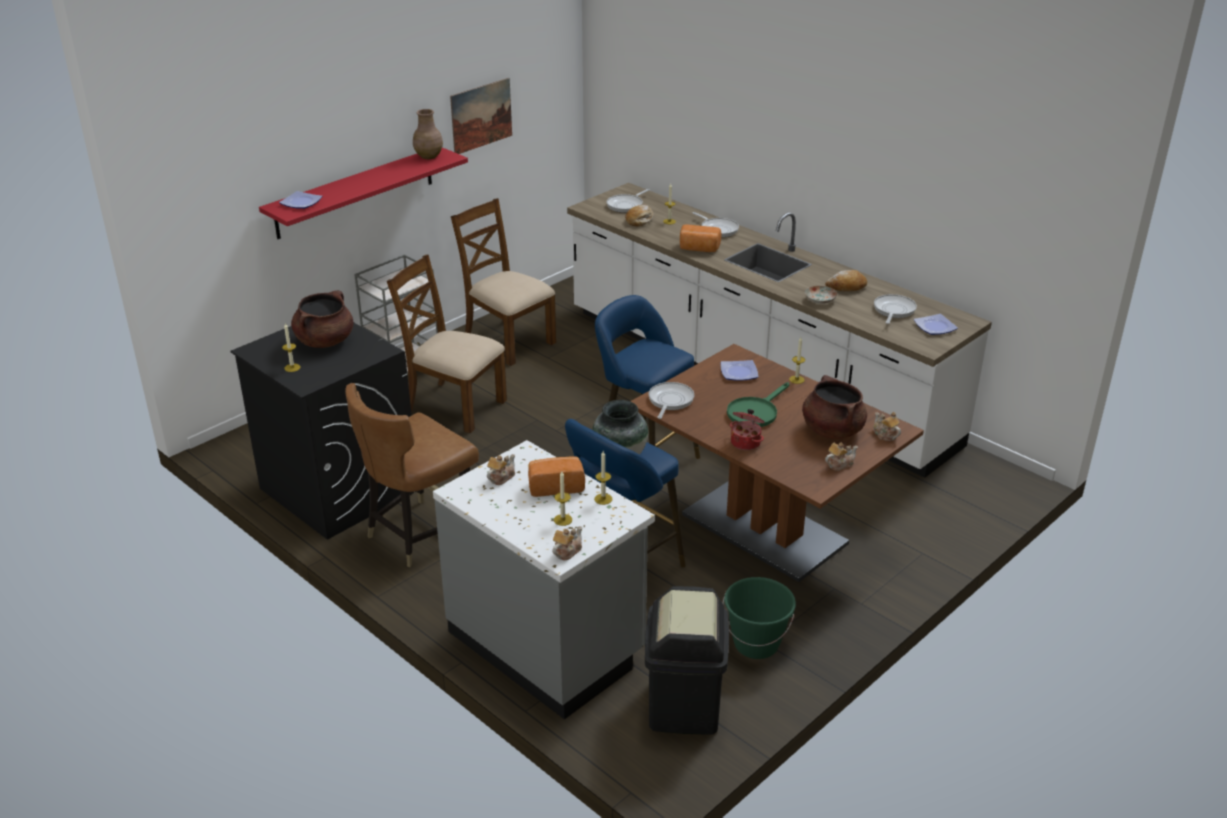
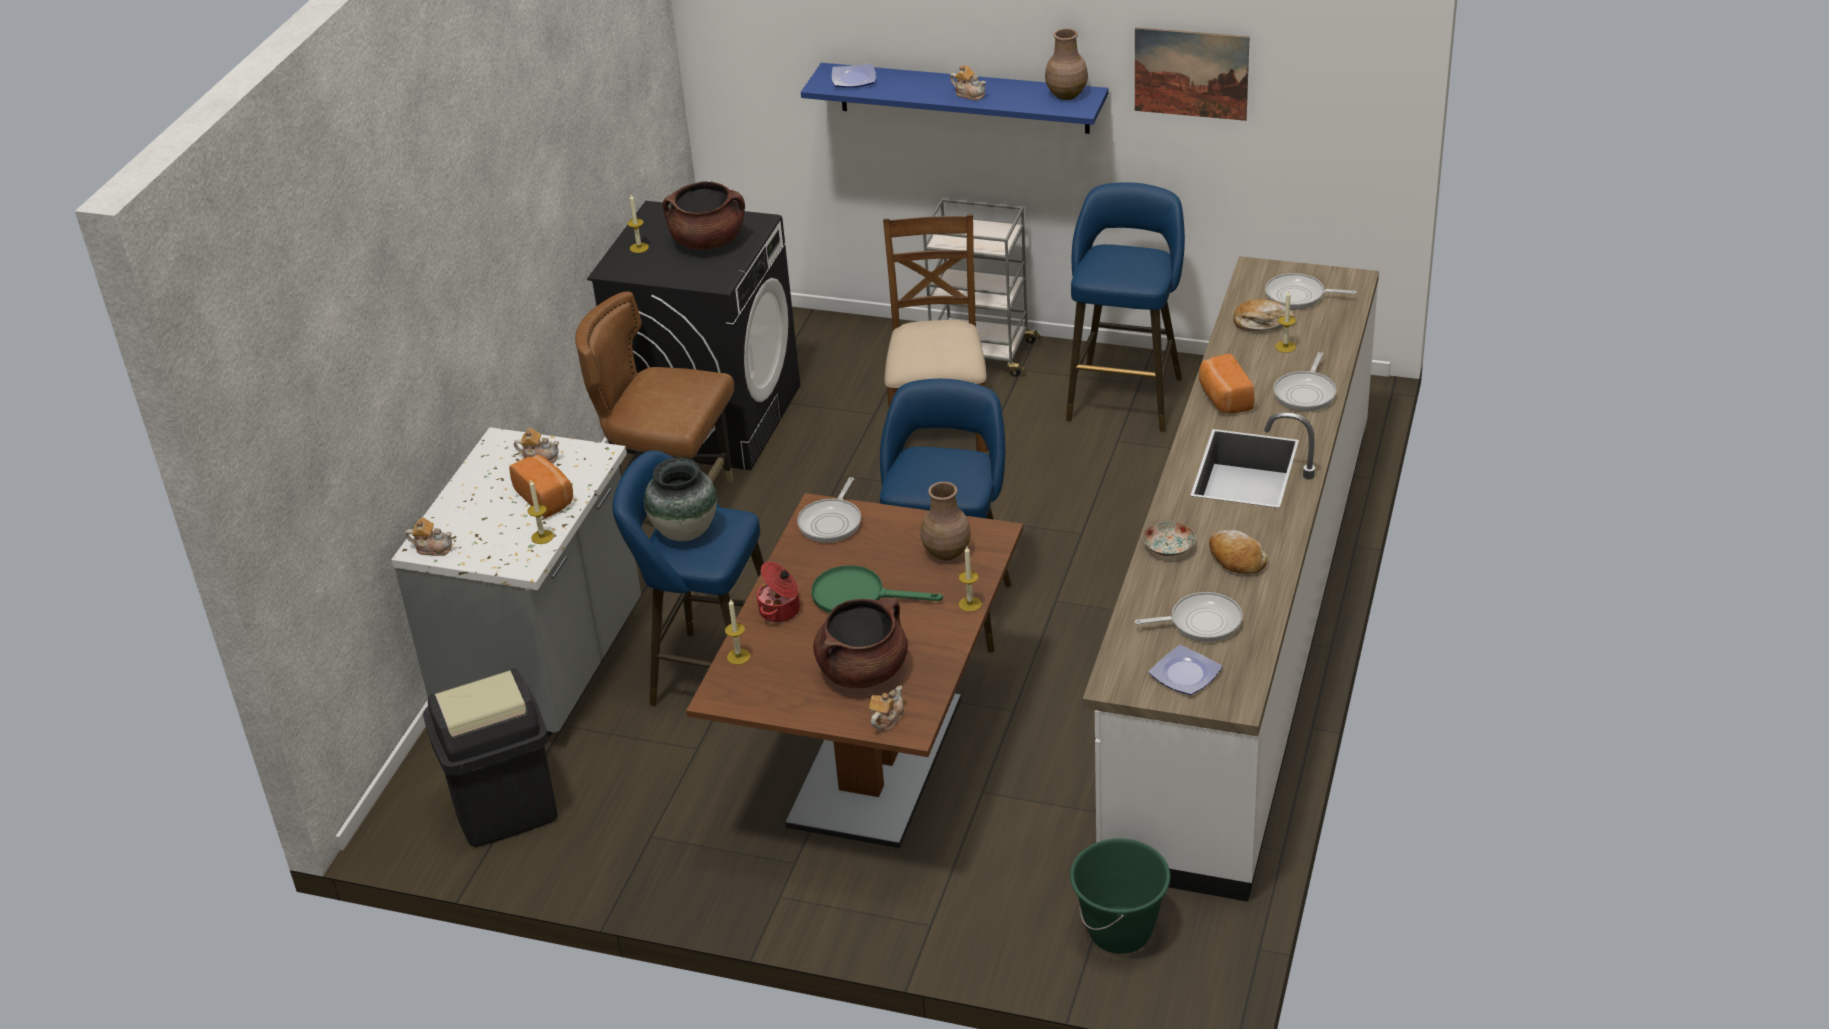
camera: 65 degrees right, 5 degrees up
(355, 192) = (963, 98): red shelf -> blue shelf
(508, 341) = (1126, 394): brown chair -> blue stool
(563, 520) = (487, 525): candle -> candle (738, 656)
(670, 401) = (832, 522): frying pan -> frying pan turned 120 degrees clockwise
(739, 373) = (946, 553): plate -> brown vase
(756, 644) = (643, 829): green bucket -> green bucket (1120, 931)
(839, 464) = (785, 700): teapot -> teapot (969, 94)

